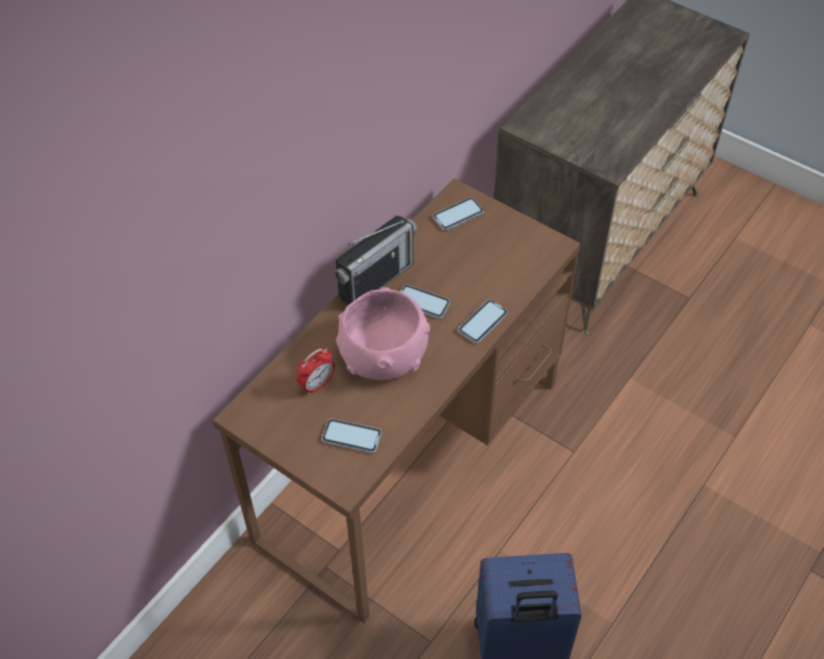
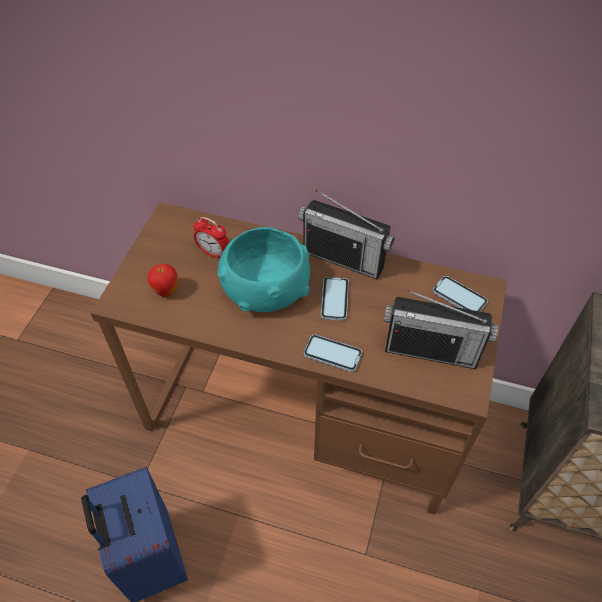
camera: 70 degrees right, 0 degrees up
(351, 437) = (166, 291): phone -> apple
(384, 352) = (264, 288): pink bowl -> turquoise bowl
(506, 254) = (431, 351): none -> radio

